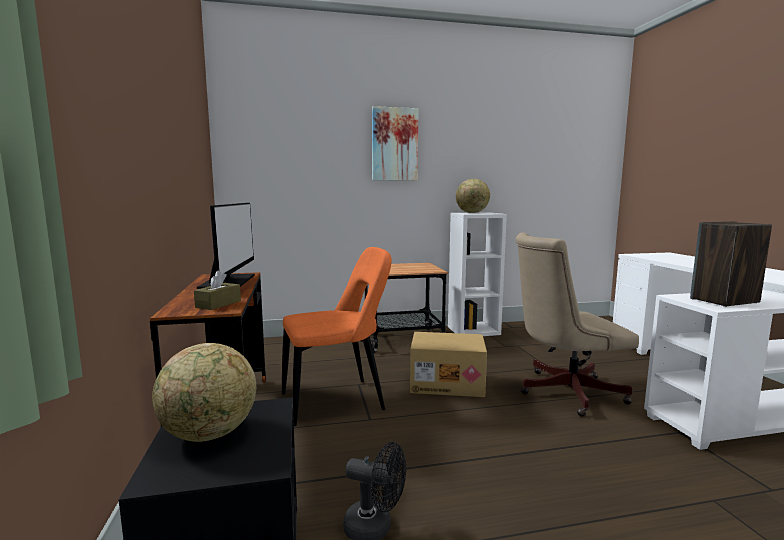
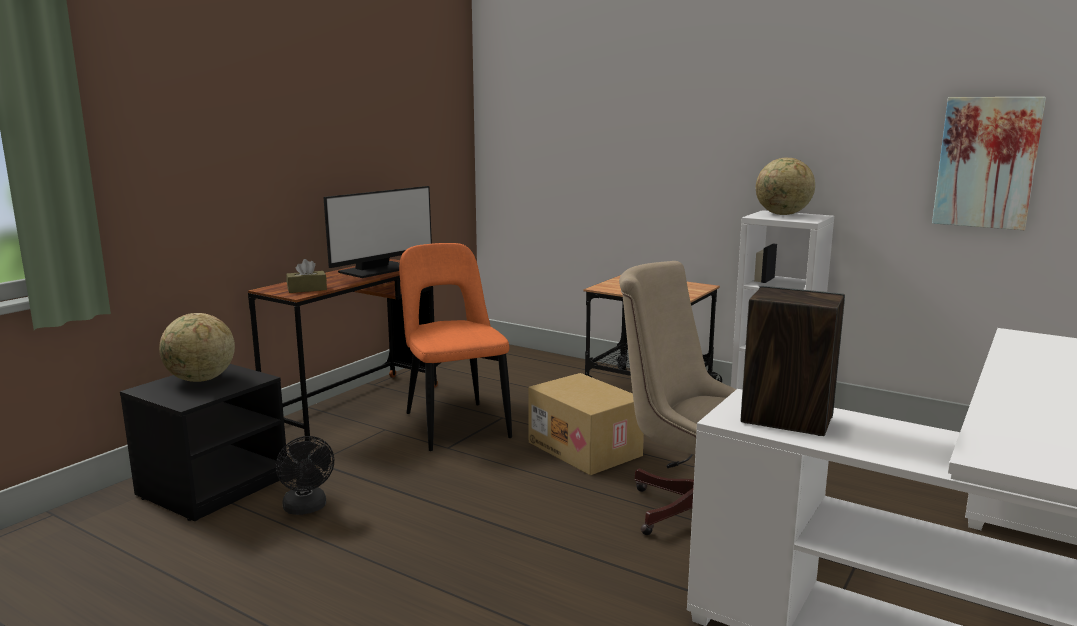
camera: 45 degrees right, 5 degrees up
(337, 401) = (455, 424): orange chair -> orange chair turned 135 degrees counterclockwise
(394, 144) = (682, 99): picture -> picture (986, 162)

